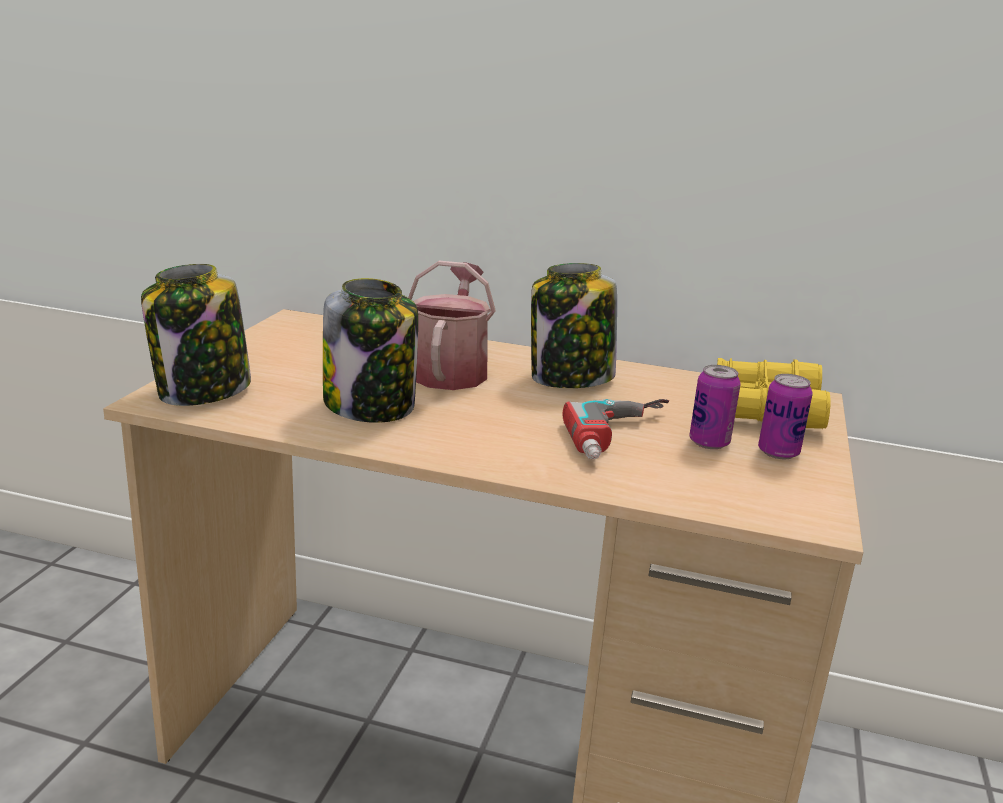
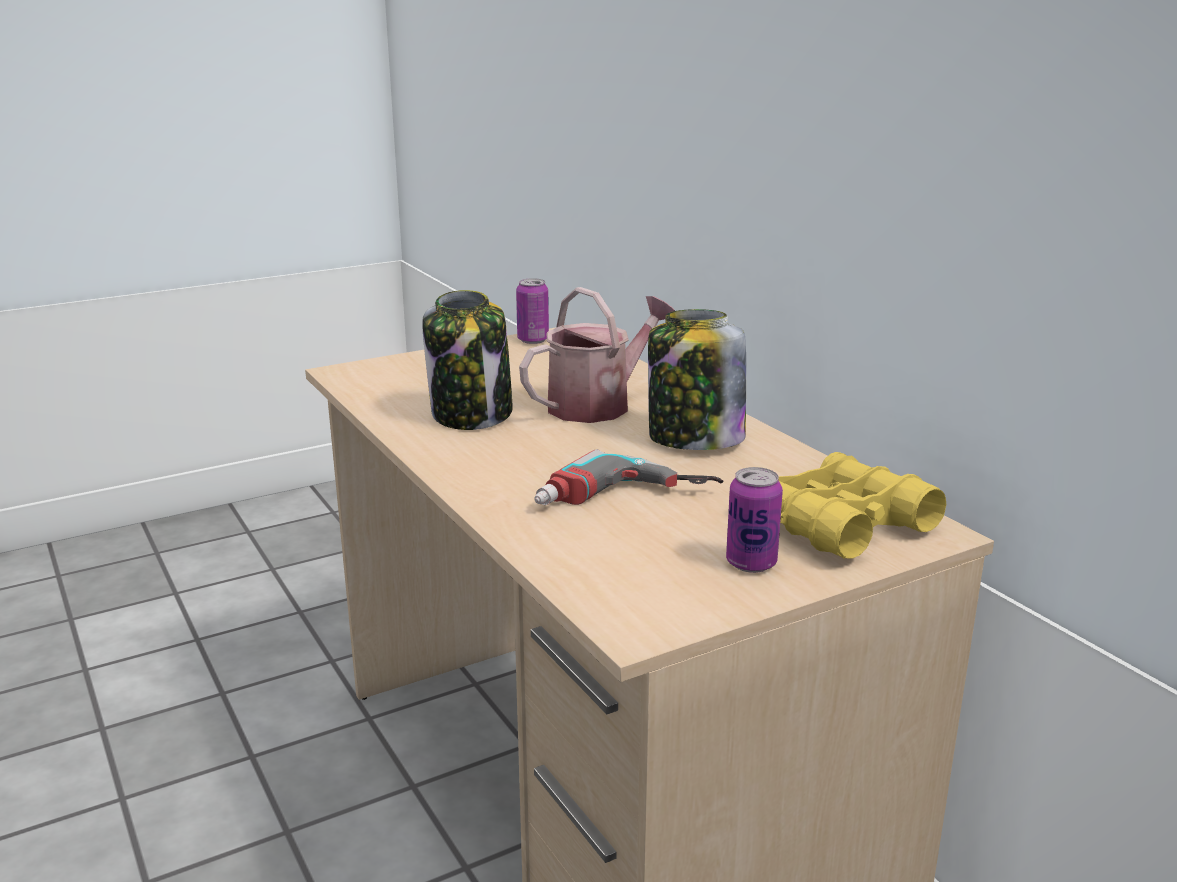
camera: 45 degrees right, 0 degrees up
(202, 392) = (382, 374): jar -> none
(709, 442) = (698, 531): can -> can (533, 340)

